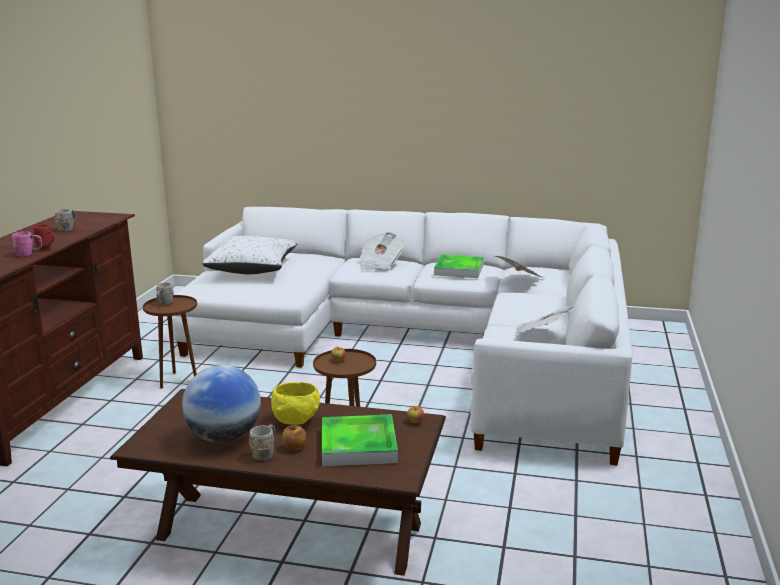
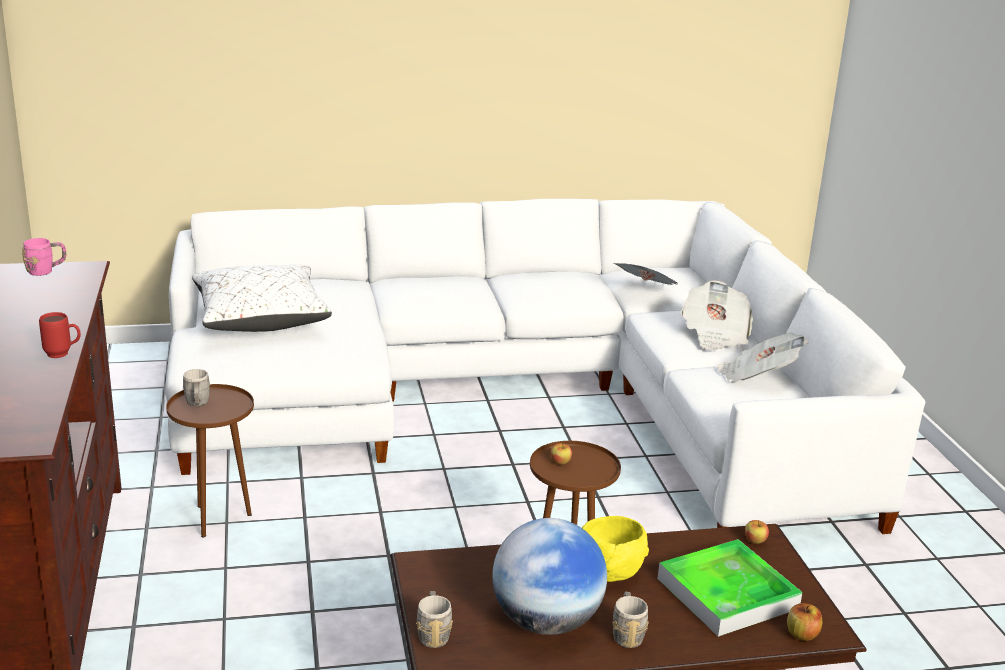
camera: 25 degrees left, 5 degrees up
(29, 254) = (47, 370): pink mug -> pink mug (46, 271)
(68, 229) = (37, 306): grey mug -> grey mug (433, 634)
(294, 447) = (653, 615): apple -> apple (802, 634)
(380, 264) = (440, 287): newspaper -> newspaper (715, 335)
(459, 270) = (556, 285): tray -> none

